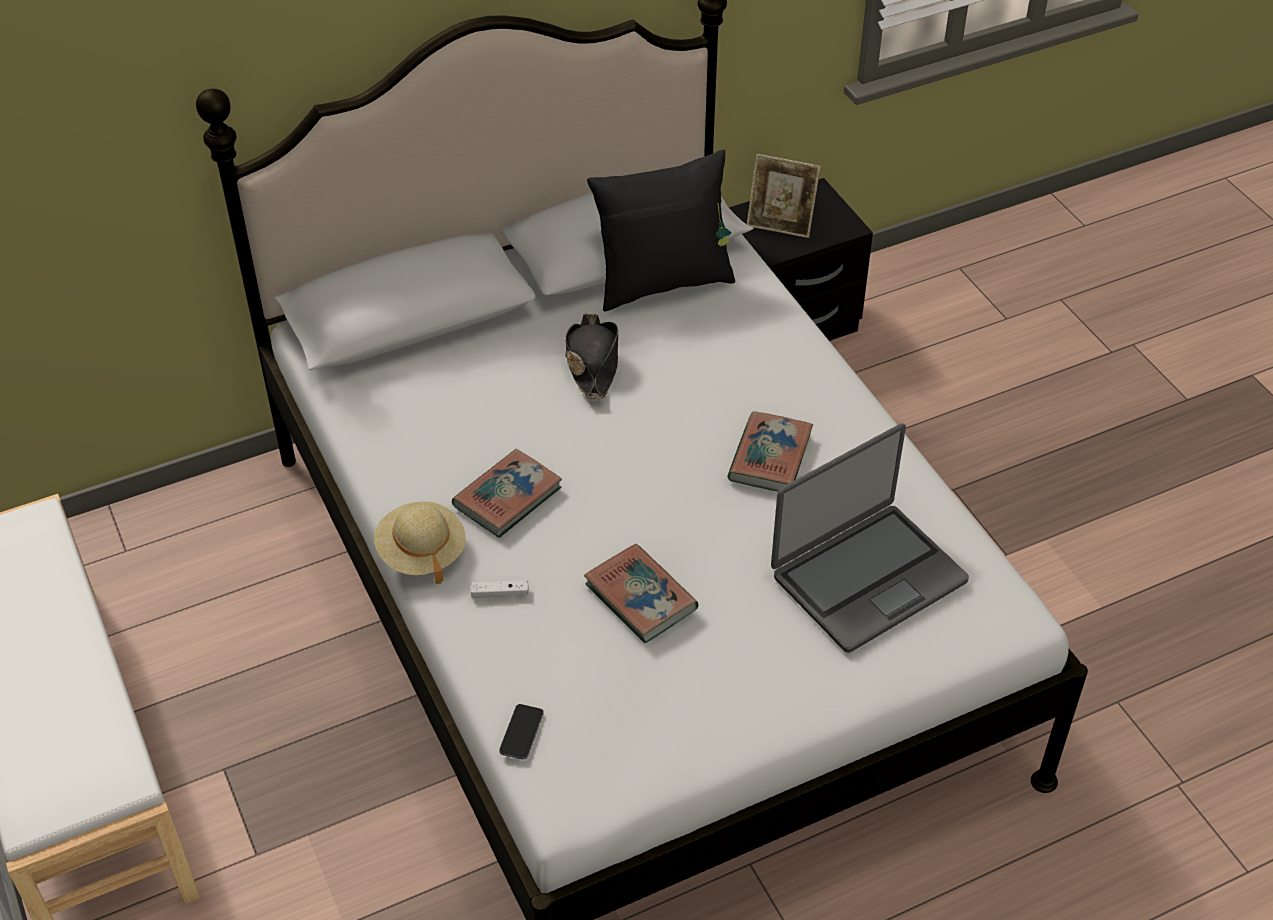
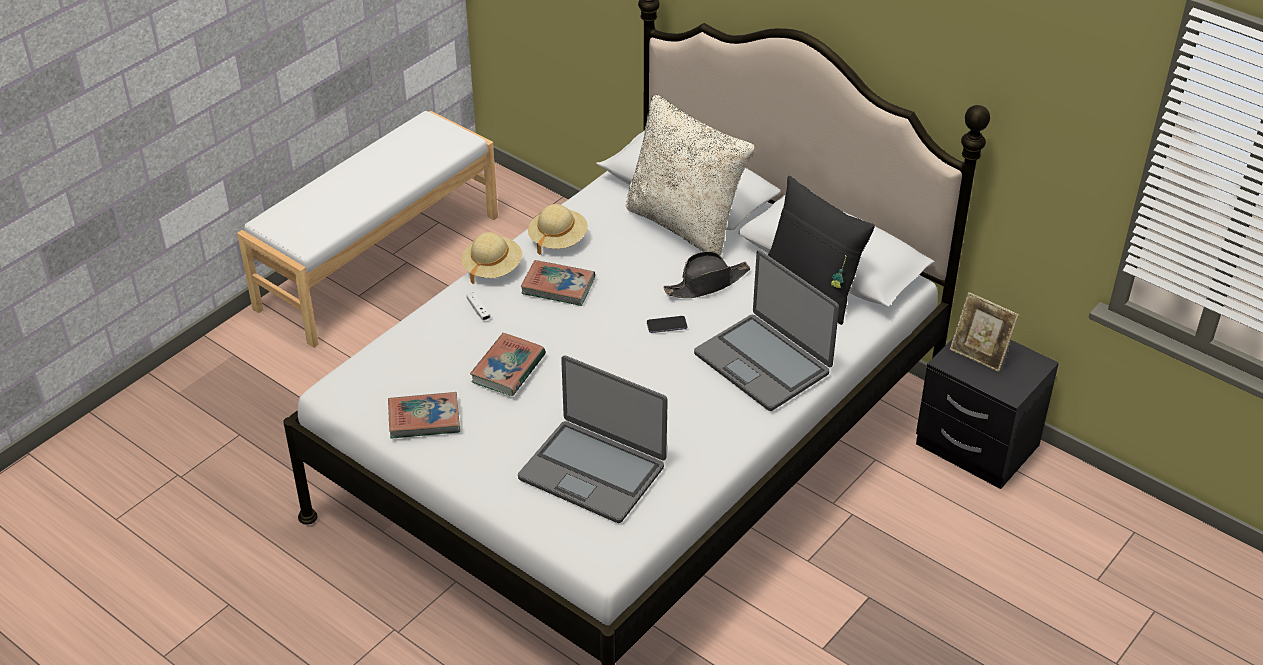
camera: 65 degrees right, 5 degrees down
(410, 468) = (558, 240): none -> beige hat
(474, 345) = (684, 228): none -> beige pillow
(521, 733) = (376, 354): phone -> phone (666, 325)
(762, 365) = (763, 362): none -> laptop
(770, 457) = (674, 392): book -> book (424, 419)
(780, 225) = (979, 355): picture frame -> picture frame turned 45 degrees counterclockwise

